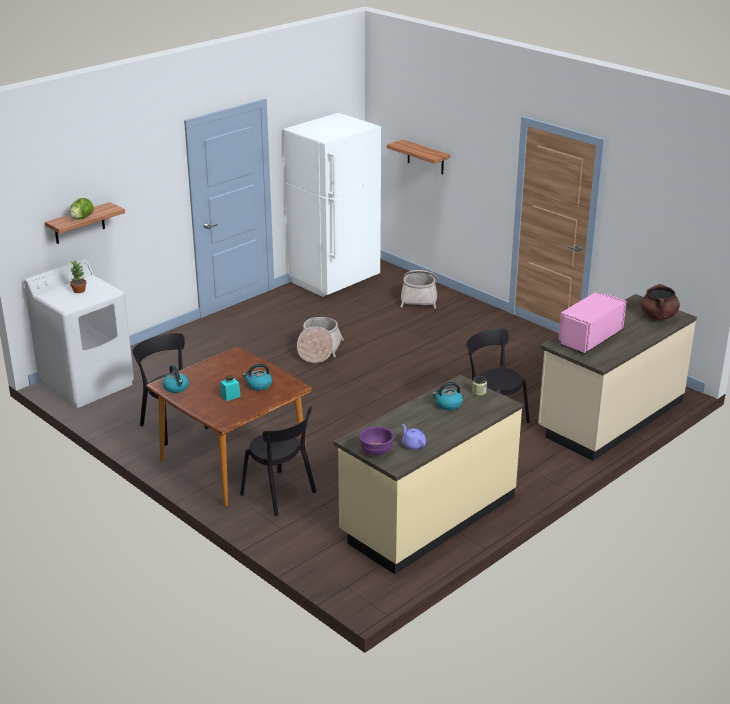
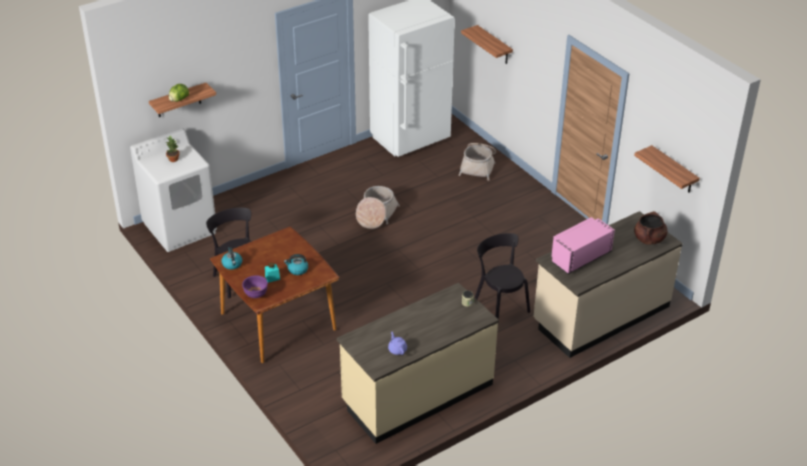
camera: 10 degrees right, 10 degrees up
(280, 495) = (307, 358): black chair -> none
(376, 452) = (366, 353): purple bowl -> purple bowl (256, 294)
(448, 405) = (438, 313): kettle -> none
(671, 239) = (673, 170): none -> shelf

